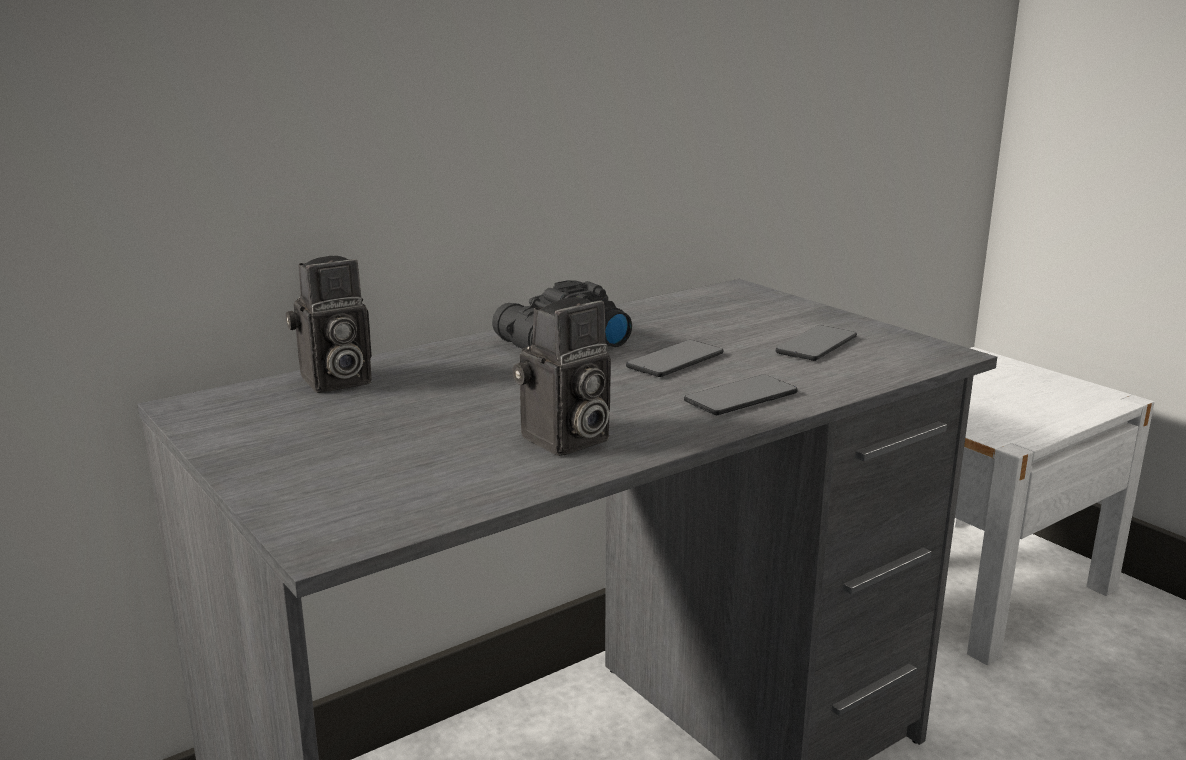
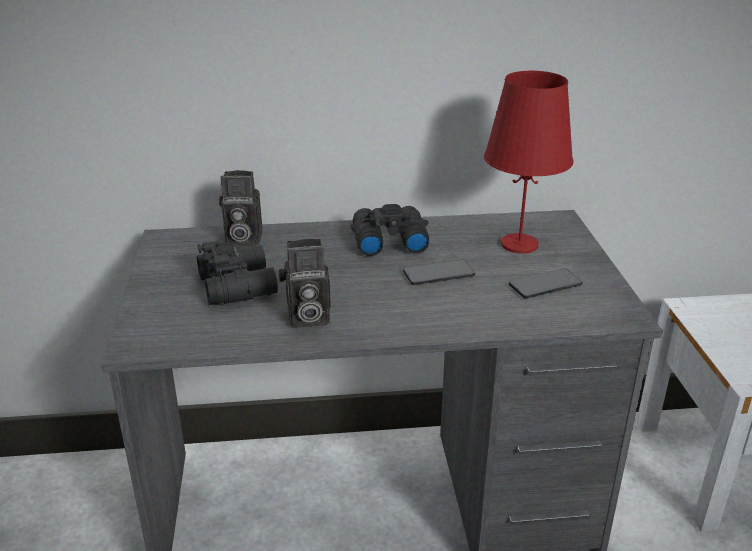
camera: 30 degrees right, 10 degrees up
(405, 429) = (239, 284): none -> black binoculars
(728, 317) = (519, 244): none -> red table lamp
(741, 397) = (440, 315): phone -> none

